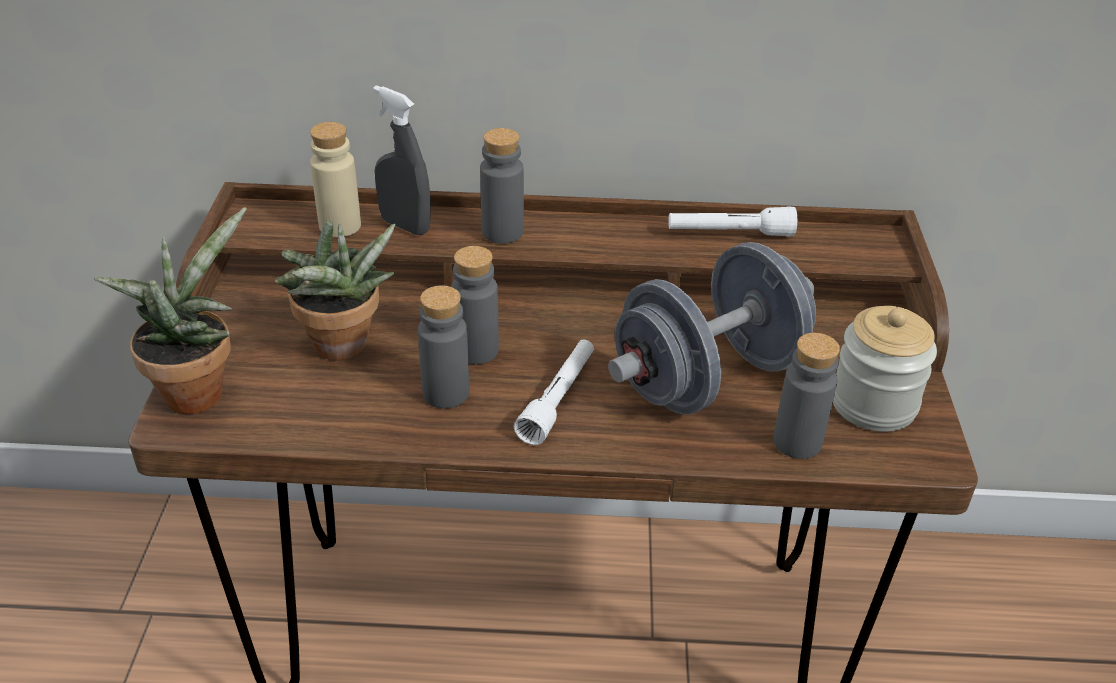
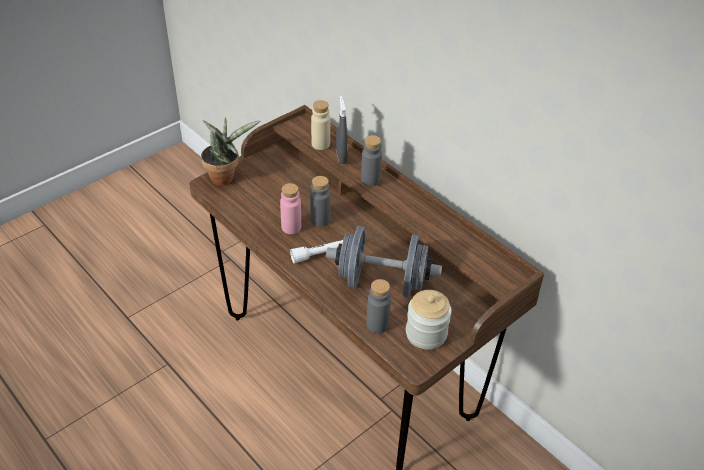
camera: 45 degrees right, 5 degrees up
(343, 349) = (281, 191): potted plant -> none
(446, 393) = (291, 227): grey bottle -> pink bottle
(729, 233) = (454, 233): white flashlight -> none

